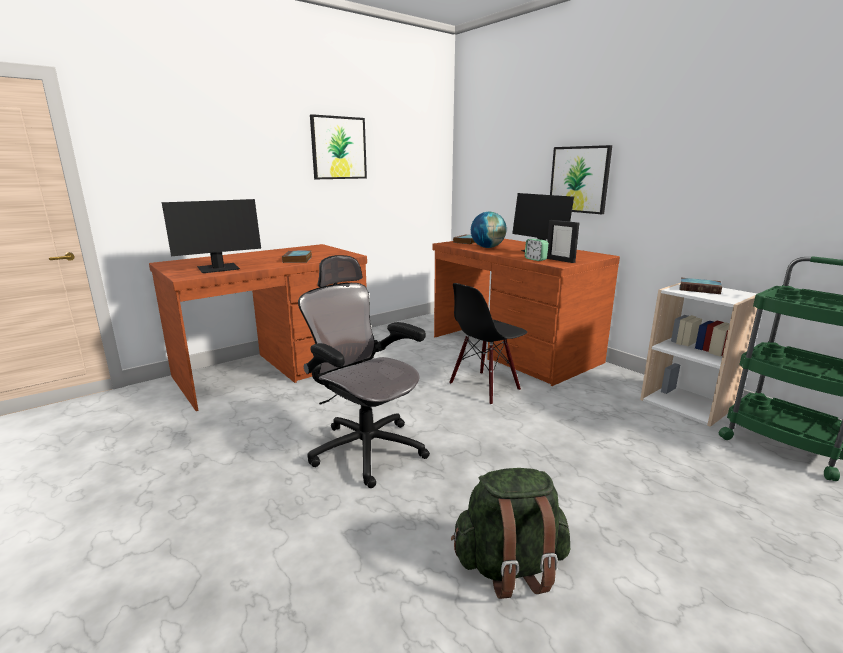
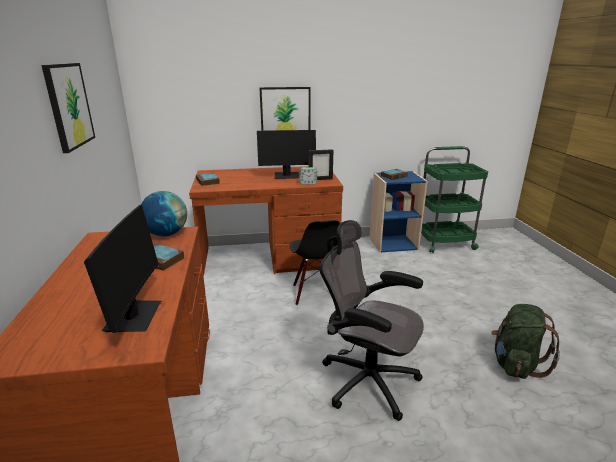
camera: 60 degrees left, 5 degrees up
(366, 450) = (368, 382): office chair -> office chair turned 45 degrees clockwise
(487, 247) = (243, 182): globe -> globe (166, 234)
(688, 404) = (393, 243): white bookcase -> blue bookcase

